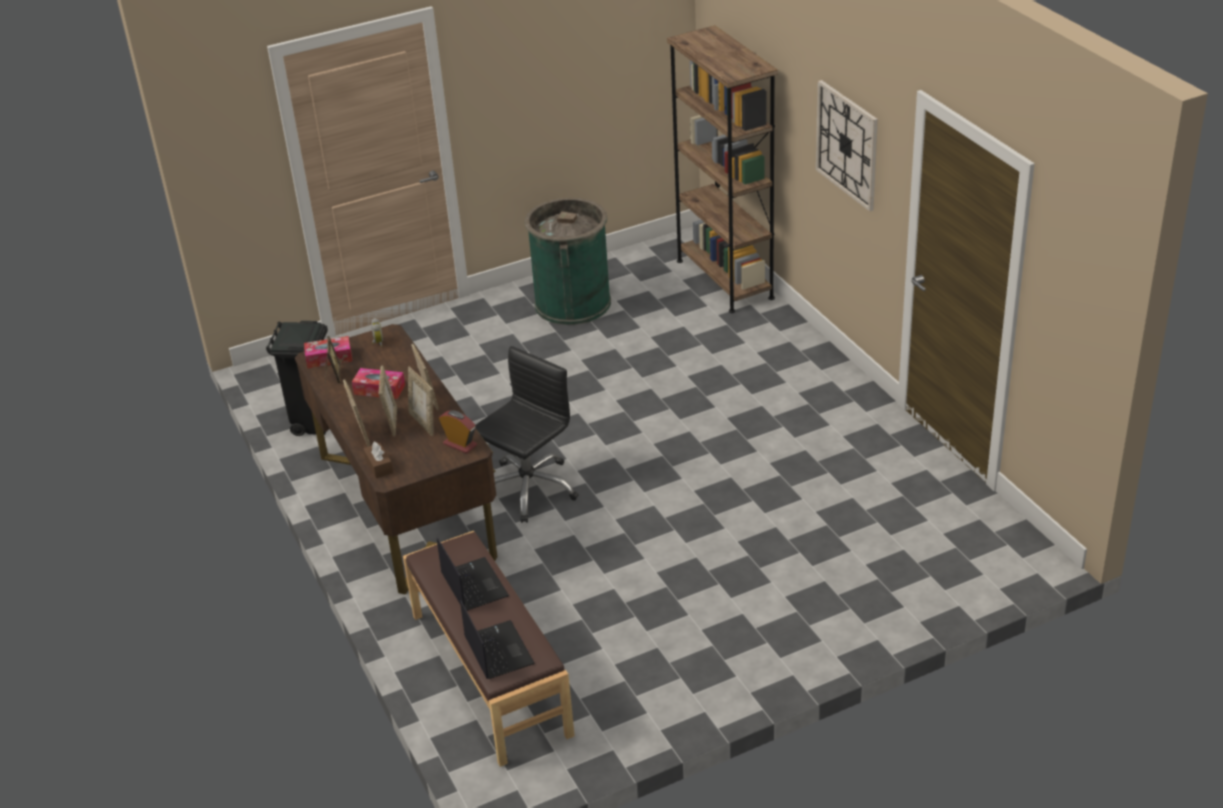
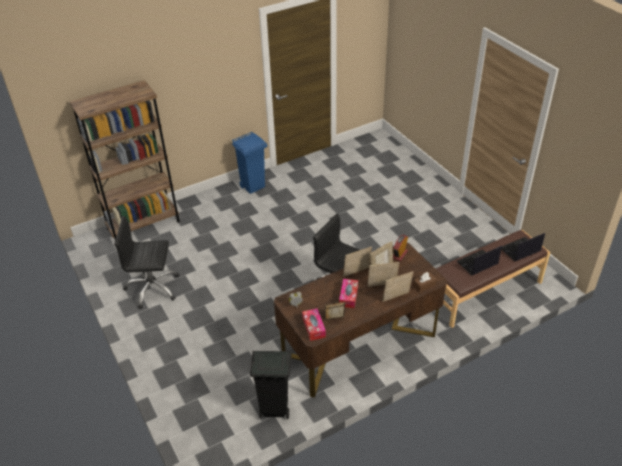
camera: 95 degrees left, 5 degrees up
(573, 303) = (152, 288): green trash can -> black office chair
(832, 384) = (253, 186): none -> blue trash can
(847, 144) = (210, 76): wall clock -> none

